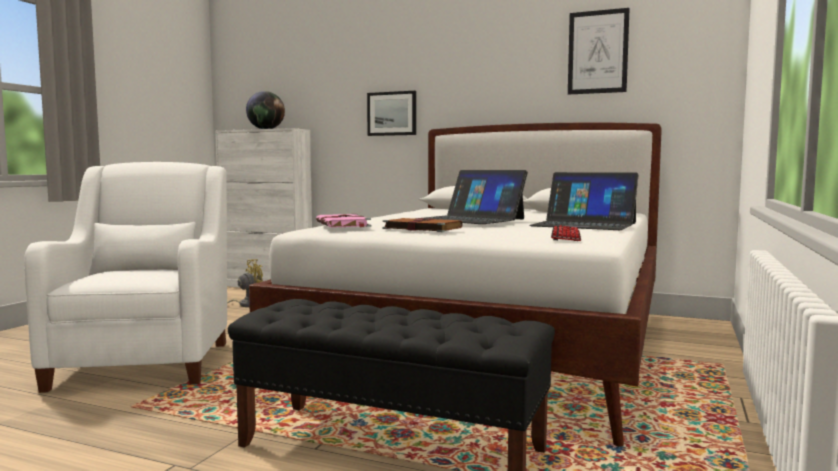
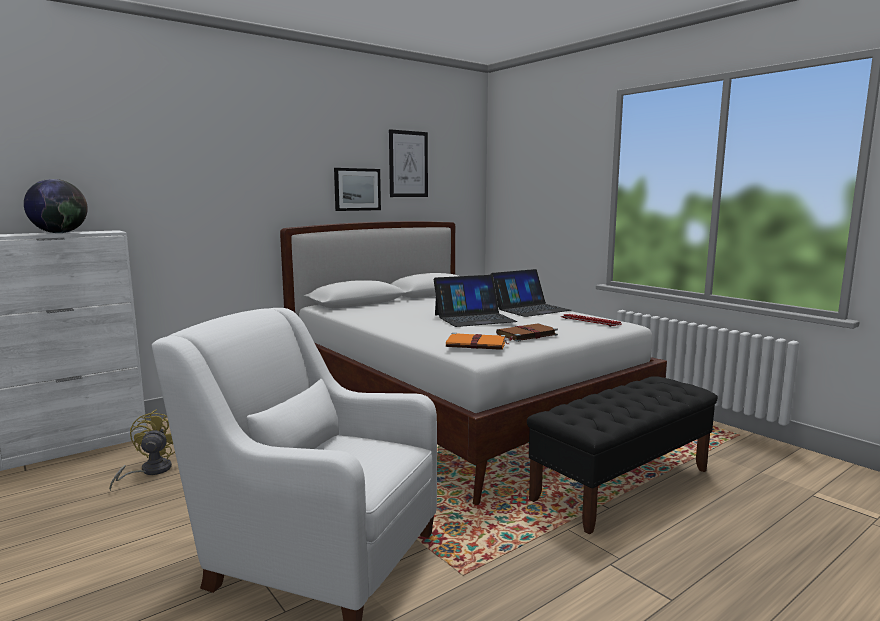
camera: 60 degrees left, 5 degrees up
(343, 224) = (477, 344): pink book -> orange book
(392, 113) = (229, 210): picture -> picture (357, 189)

